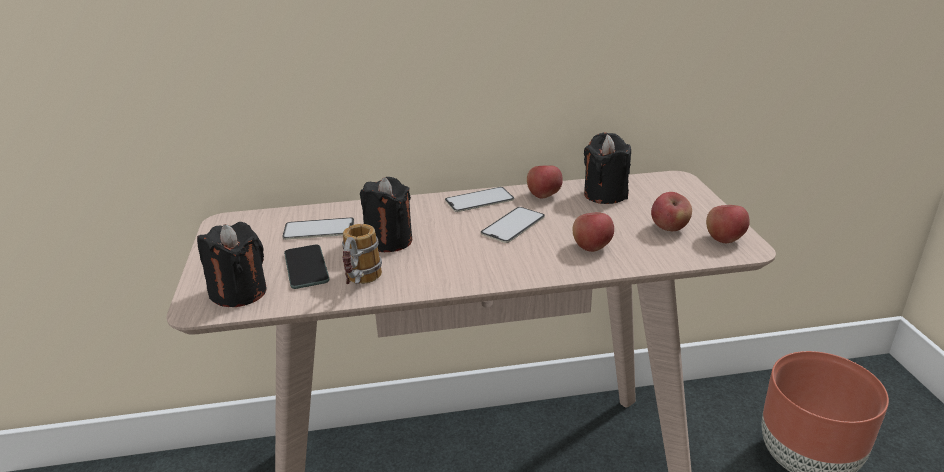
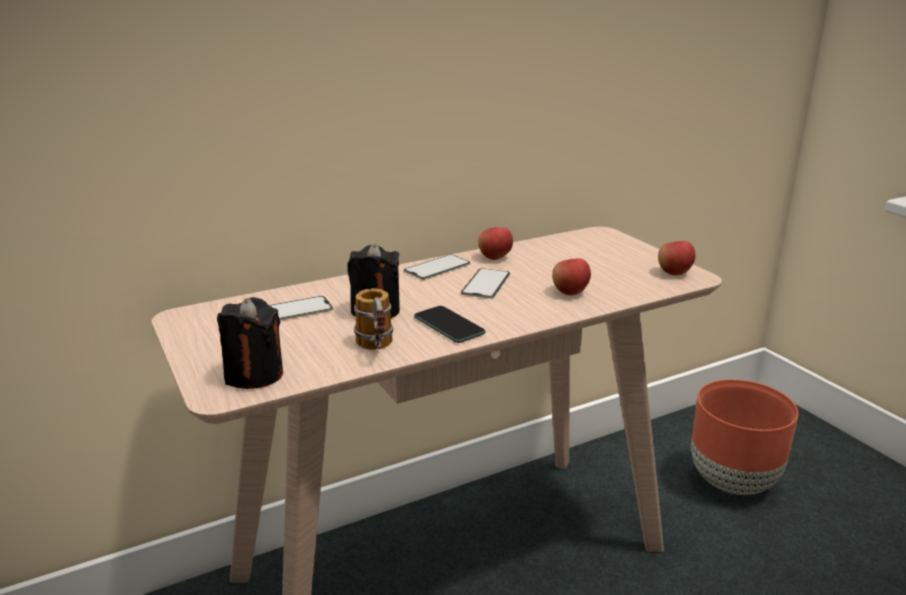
camera: 20 degrees left, 5 degrees down
(306, 267) = (308, 344): phone -> phone (449, 325)
(605, 194) = (549, 251): black candle -> none
(669, 228) = (624, 270): apple -> none

